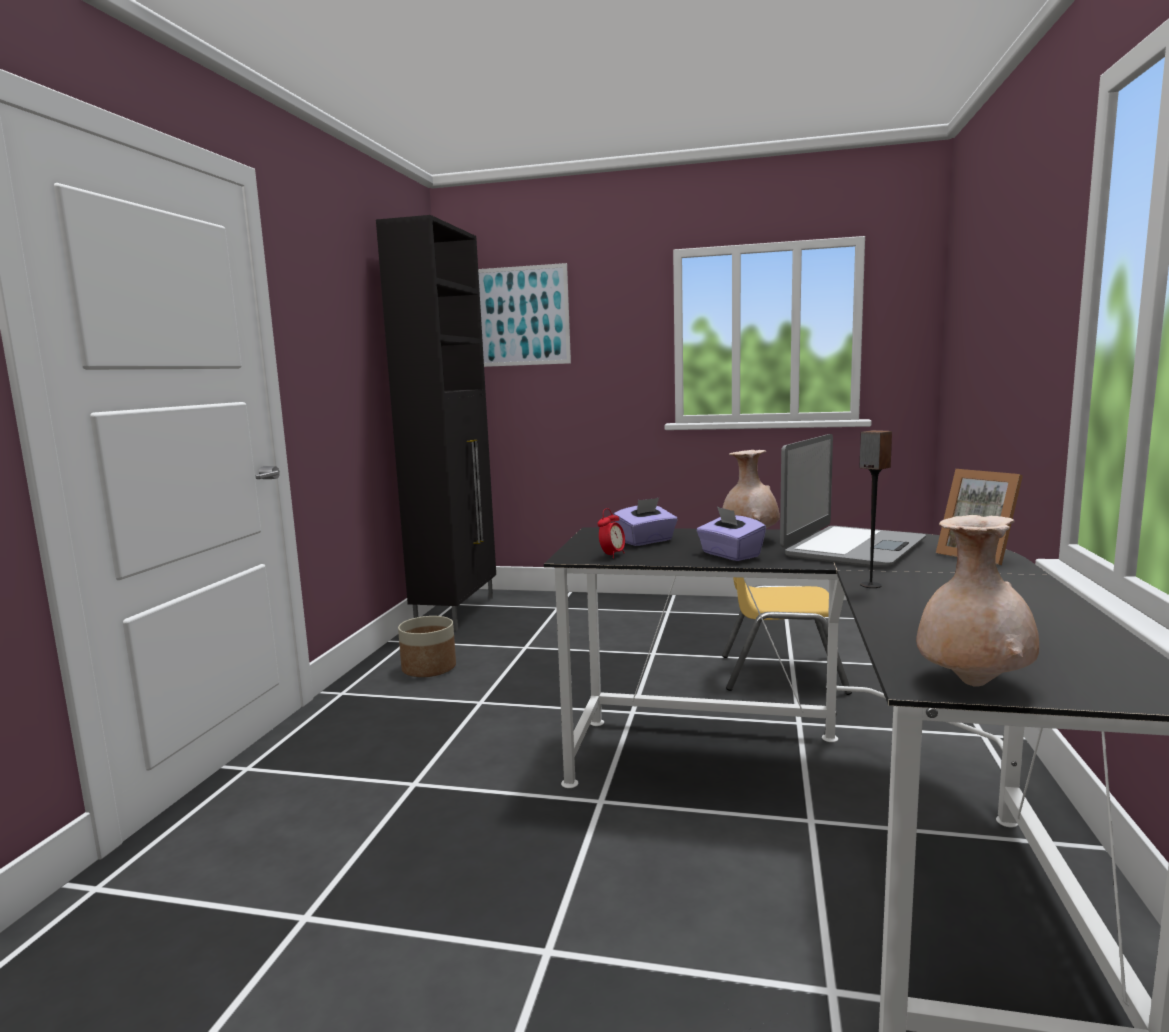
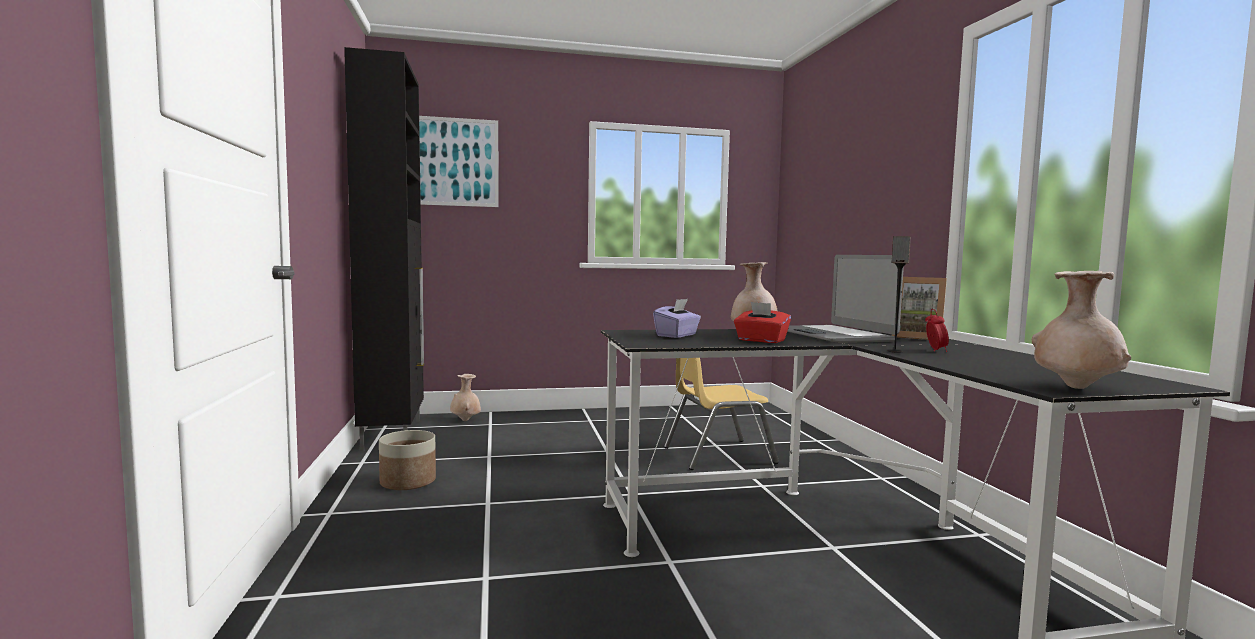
camera: 25 degrees left, 5 degrees down
(537, 601) = (465, 420): none -> beige vase
(612, 555) = (672, 343): alarm clock -> alarm clock (935, 351)
(730, 555) = (761, 340): purple tissue box -> red tissue box
(852, 548) = (832, 335): laptop -> laptop turned 150 degrees clockwise

